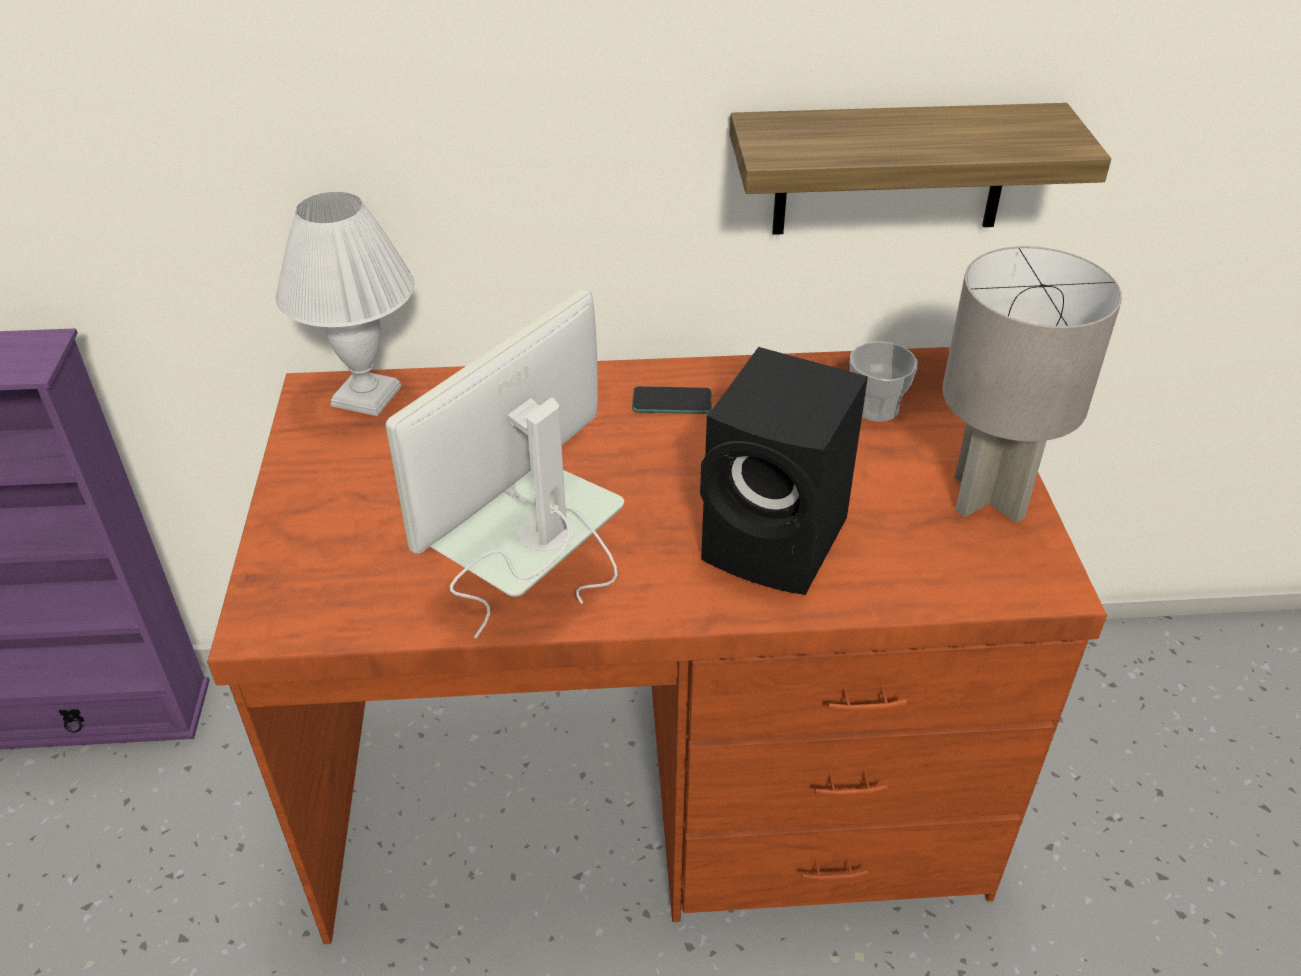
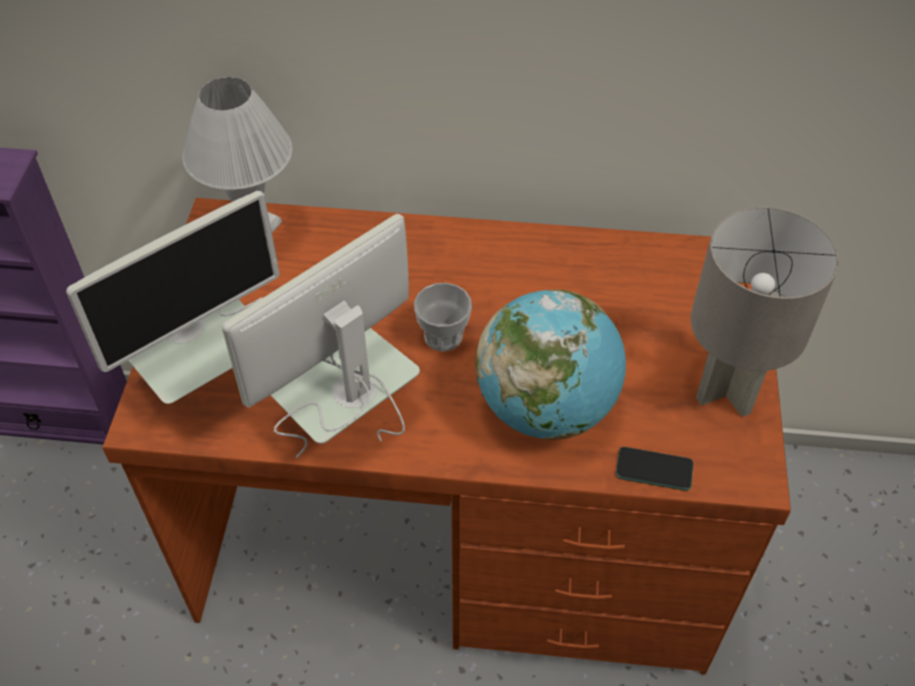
camera: 10 degrees right, 10 degrees up
(338, 564) = (207, 379): none -> monitor
(672, 402) = (492, 264): phone -> phone (654, 469)
(779, 543) = (546, 408): black speaker -> globe
(876, 408) = (658, 291): cup -> cup (443, 336)
(891, 170) = (696, 98): shelf -> none

